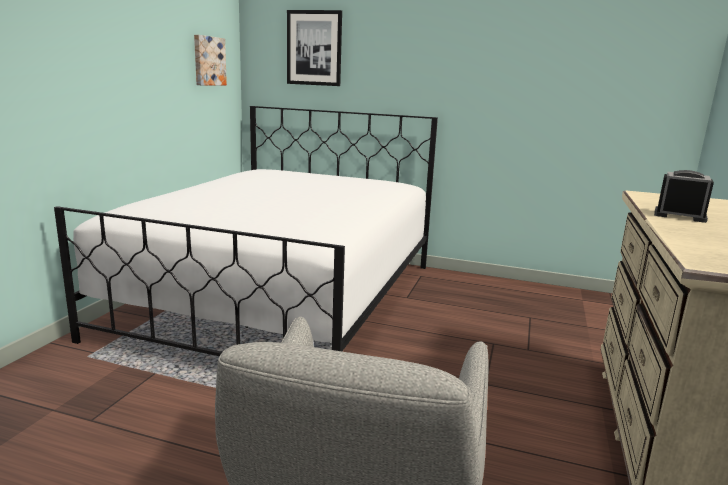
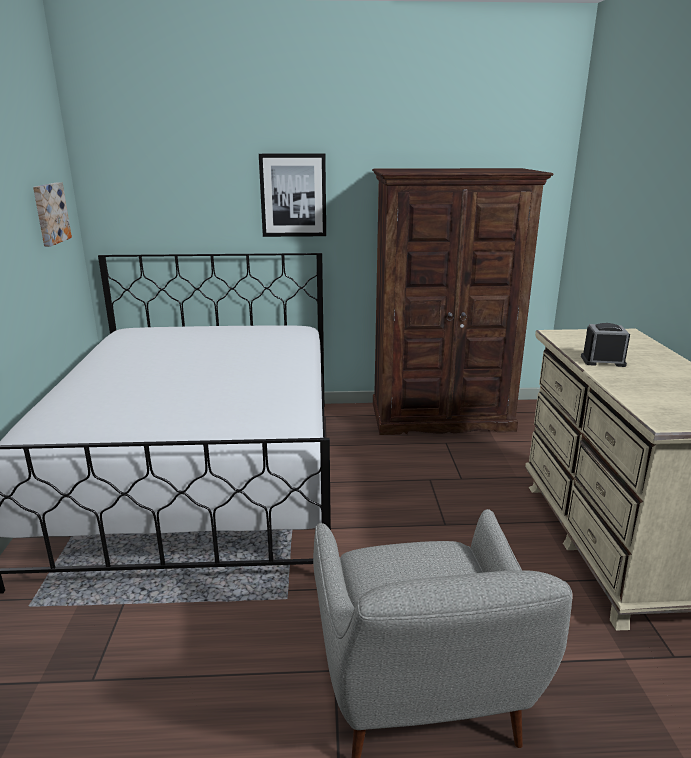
camera: 20 degrees left, 5 degrees up
(314, 48) = (171, 184): picture -> picture (293, 195)
(538, 296) = (441, 417): none -> brown wardrobe

